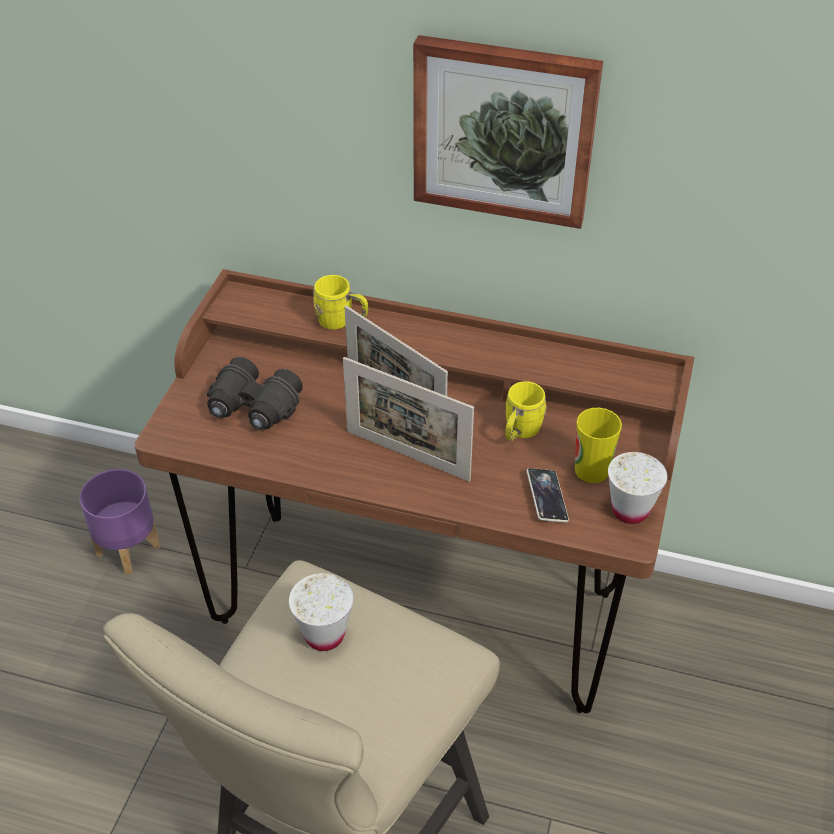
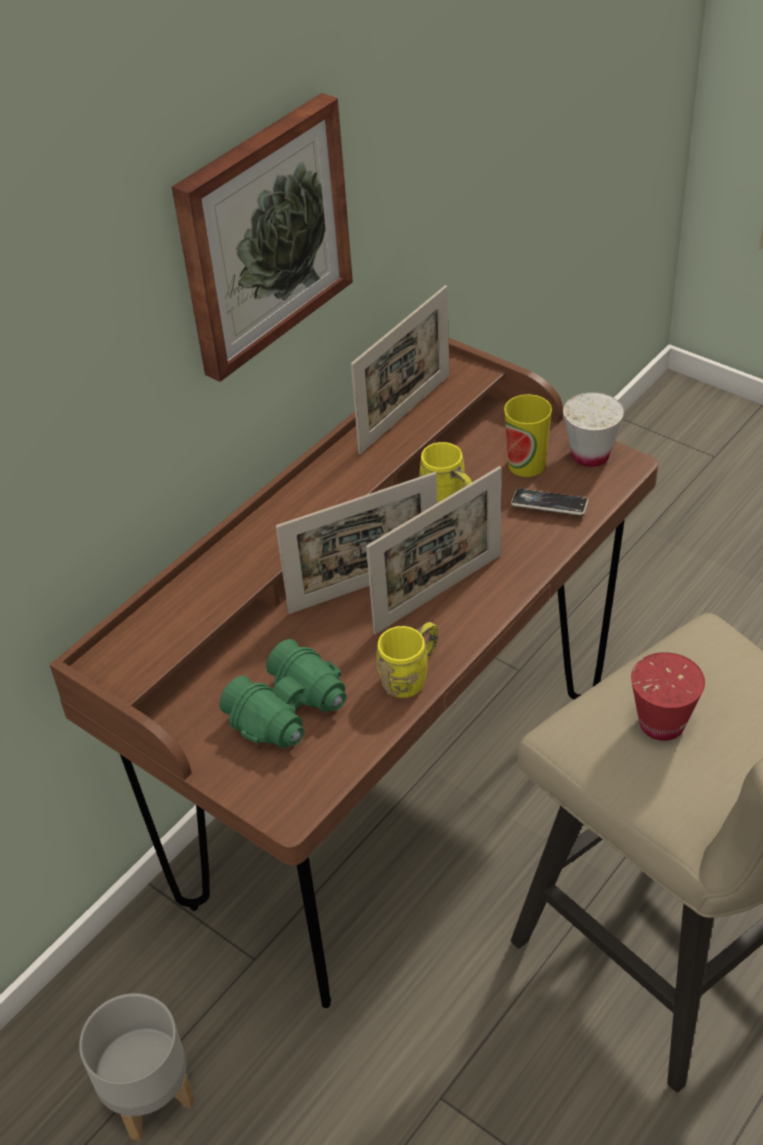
camera: 65 degrees left, 0 degrees up
(127, 549) = (148, 1097): purple planter -> grey planter
(254, 409) = (290, 711): black binoculars -> green binoculars
(324, 635) = (661, 723): white cup -> red cup
(341, 322) = (224, 576): yellow mug -> yellow mug (411, 676)
(580, 363) = (405, 413): none -> picture frame

